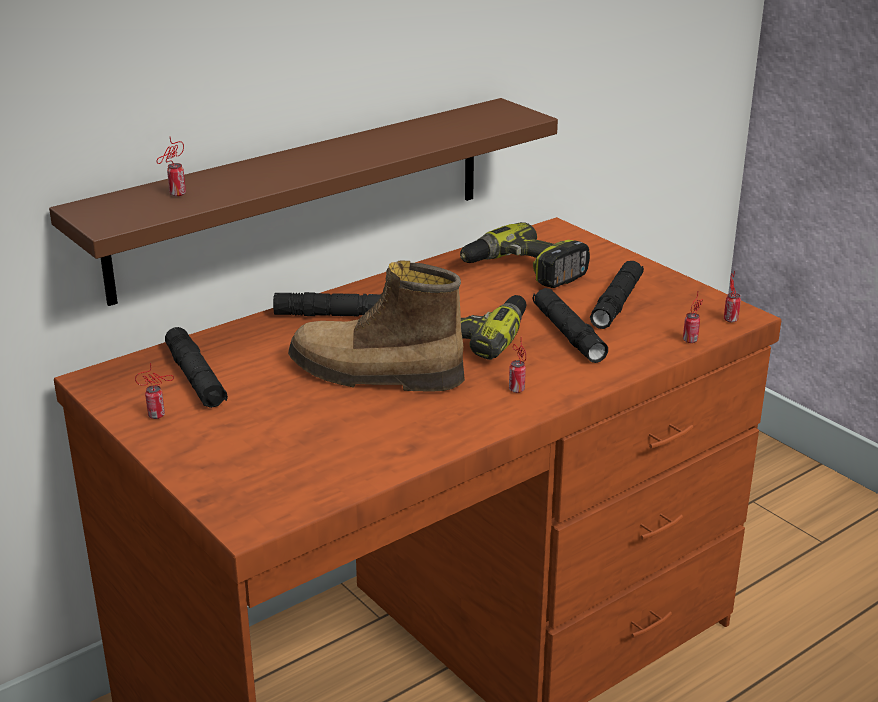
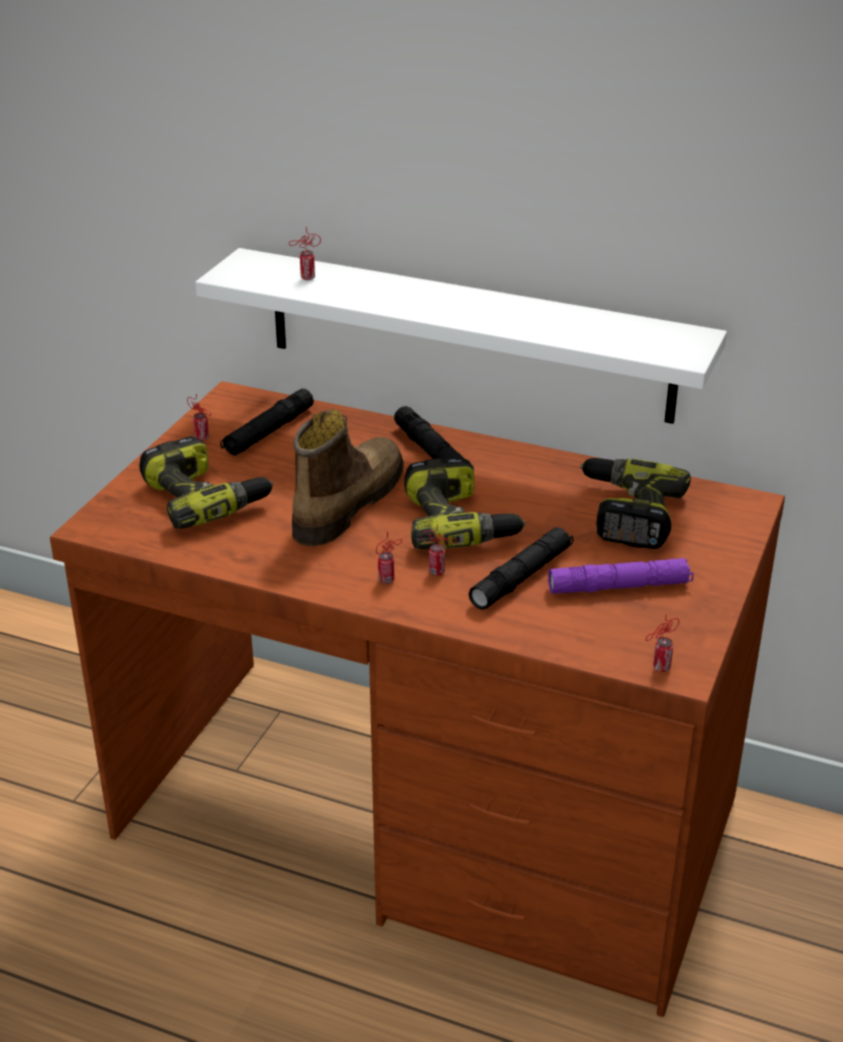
camera: 60 degrees right, 5 degrees up
(276, 442) = (205, 498): none -> power drill
(303, 197) = (468, 335): brown shelf -> white shelf
(374, 375) = (346, 504): boot -> boot turned 45 degrees clockwise
(616, 303) = (619, 586): black flashlight -> purple flashlight
(690, 339) = (586, 652): can -> can (439, 572)

